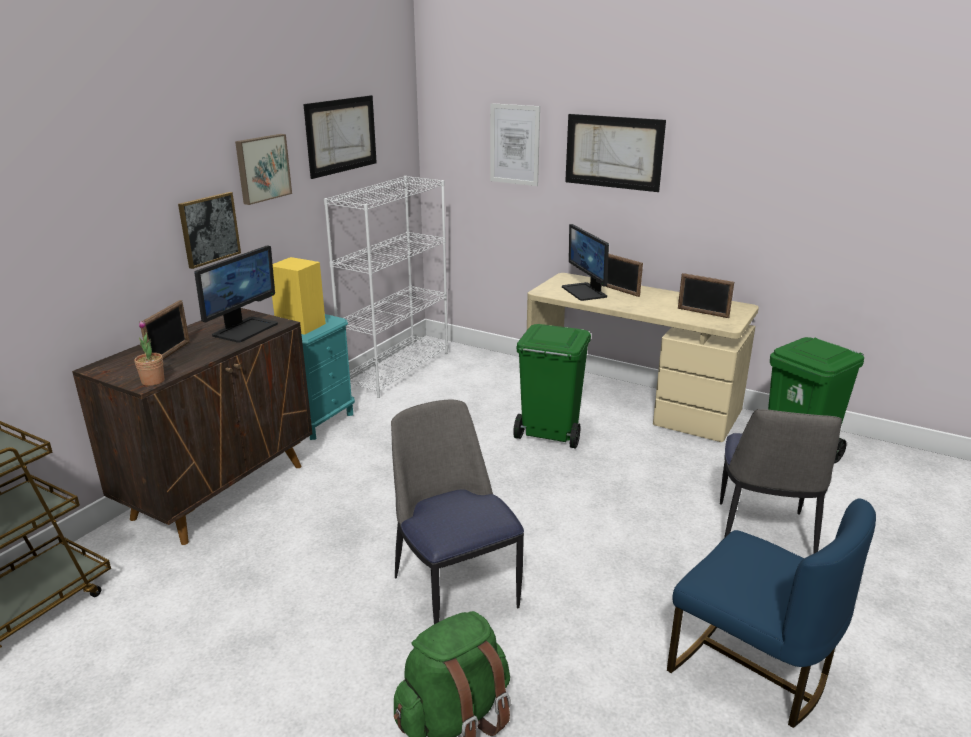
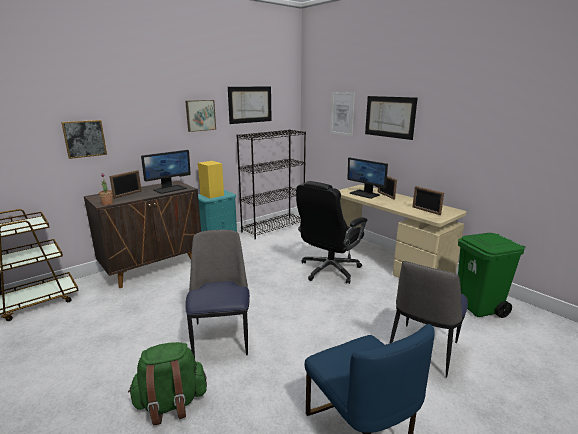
camera: 20 degrees right, 5 degrees down
(209, 229) = (167, 141): picture -> picture (84, 138)
(397, 369) = (273, 227): white bookcase -> black bookcase
(549, 434) = (329, 270): green trash can -> black office chair
(585, 292) = (365, 194): monitor -> monitor turned 45 degrees counterclockwise

